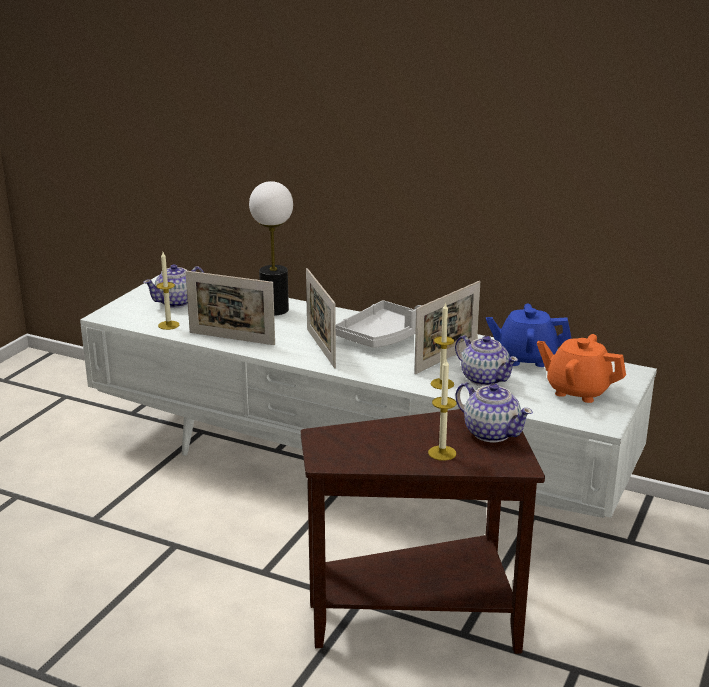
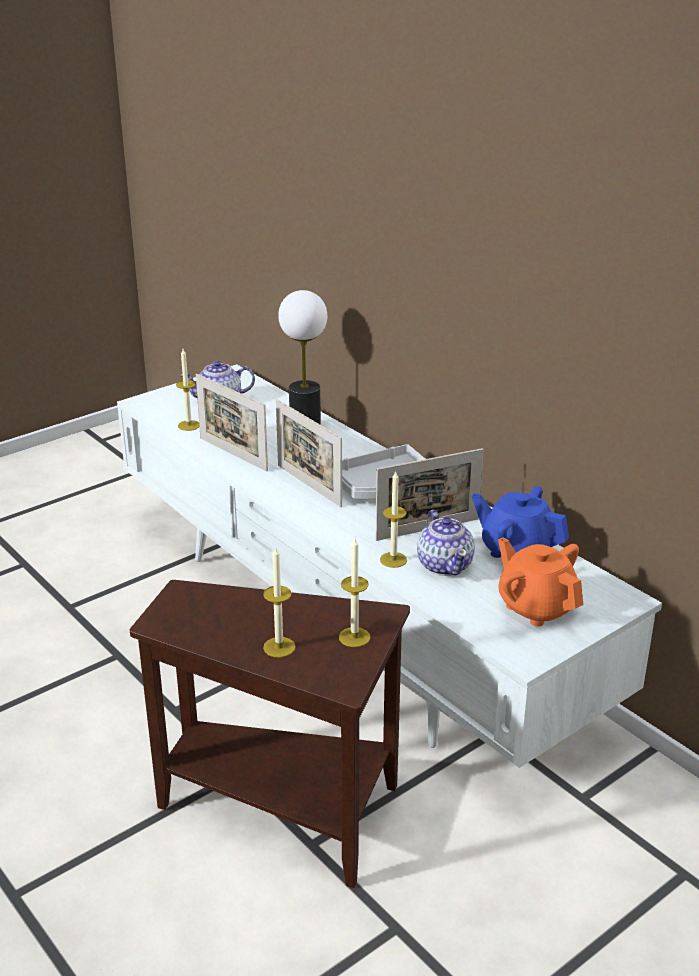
camera: 25 degrees right, 5 degrees up
(321, 348) = (309, 485): picture frame -> picture frame turned 45 degrees counterclockwise
(491, 432) = (354, 637): teapot -> candle

